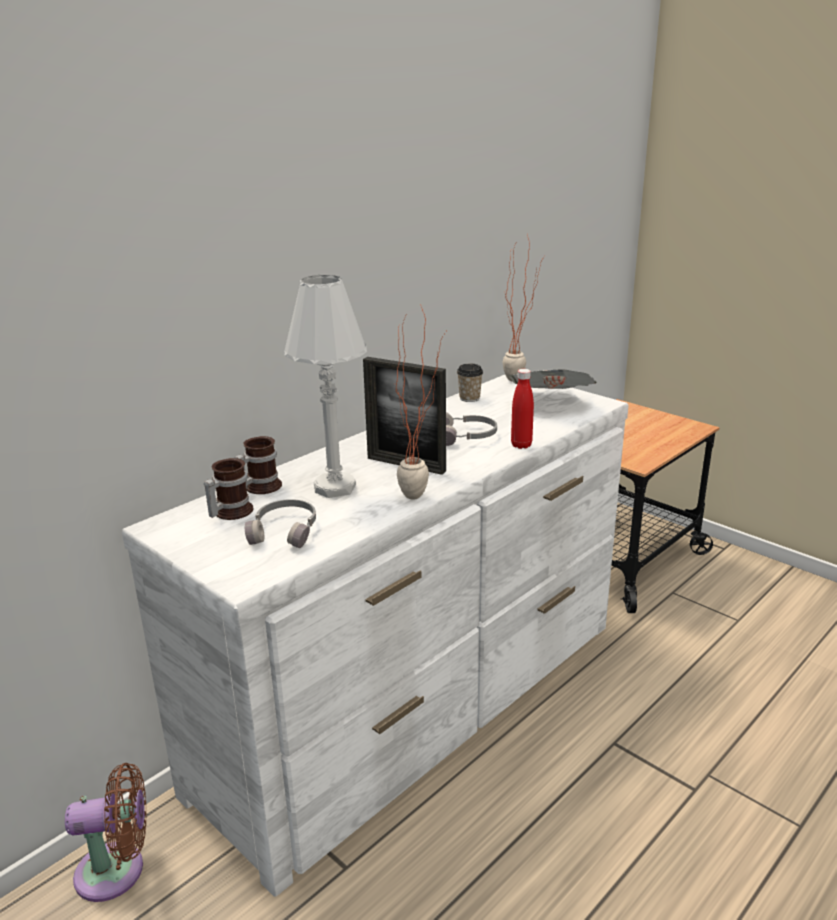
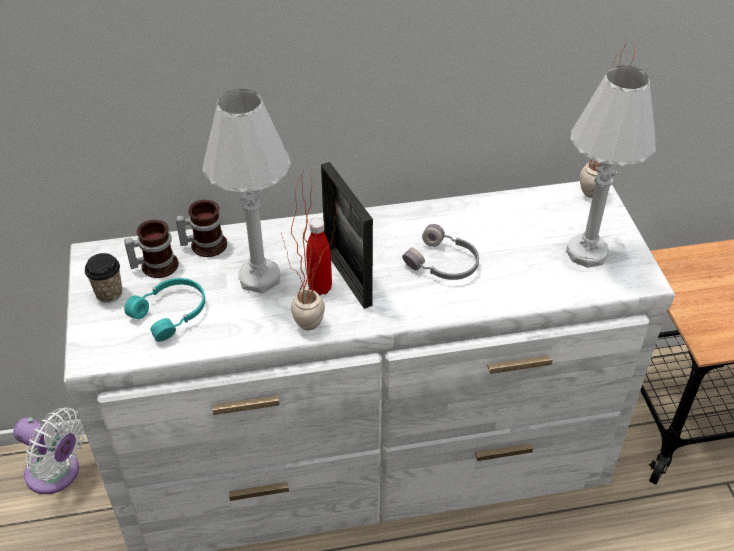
camera: 35 degrees right, 20 degrees up
(117, 871) = (57, 473): brown fan -> white fan
(285, 531) = (172, 313): grey headphones -> turquoise headphones
(469, 398) = (511, 204): cup -> cup (109, 293)
(521, 445) = (481, 304): red bottle -> red bottle (320, 288)
(551, 403) = (587, 252): newspaper -> white table lamp

